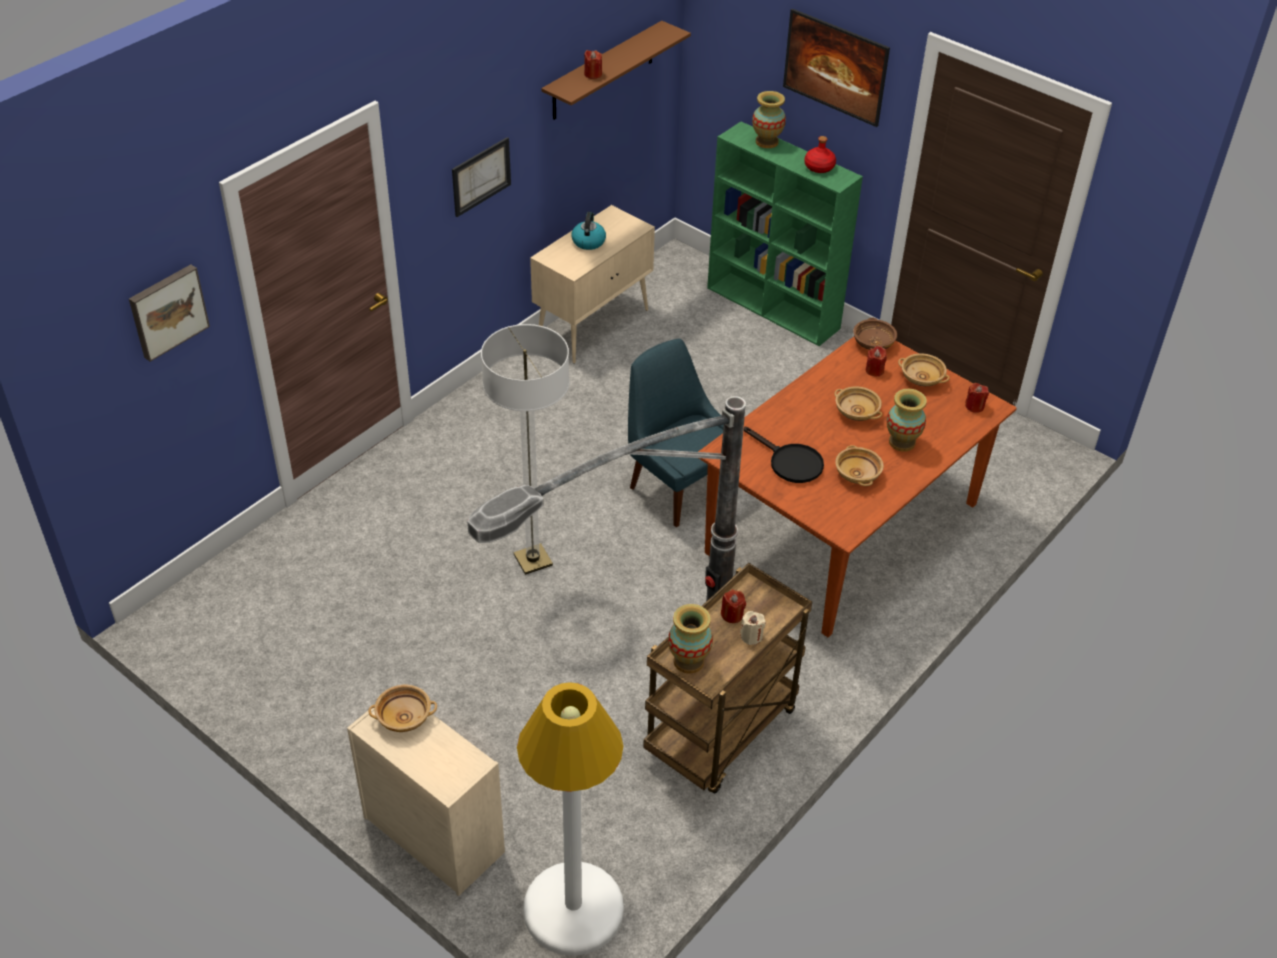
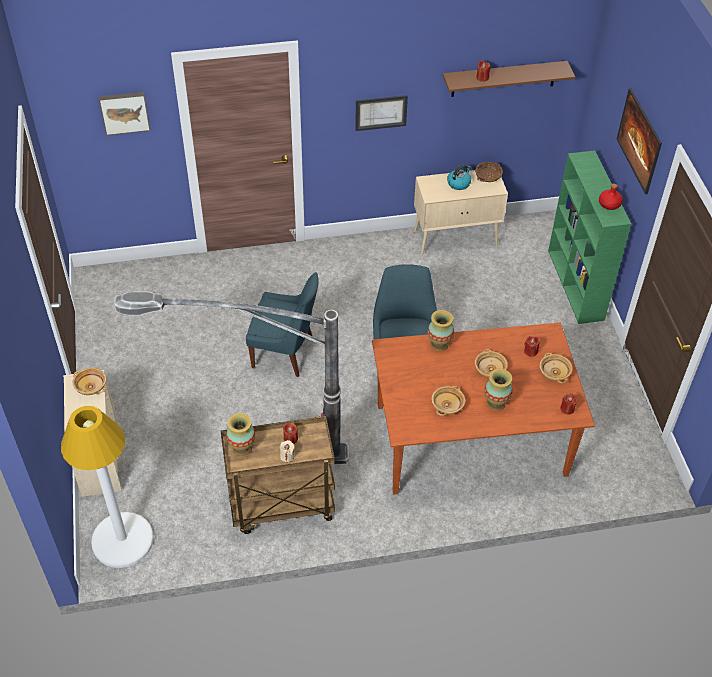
camera: 40 degrees right, 5 degrees up
(533, 560) = (285, 353): floor lamp -> blue chair
(767, 142) = (595, 171): vase -> vase (439, 344)
(790, 462) = (417, 375): black frying pan -> none
(873, 343) = (549, 334): brown bowl -> brown bowl (488, 177)

